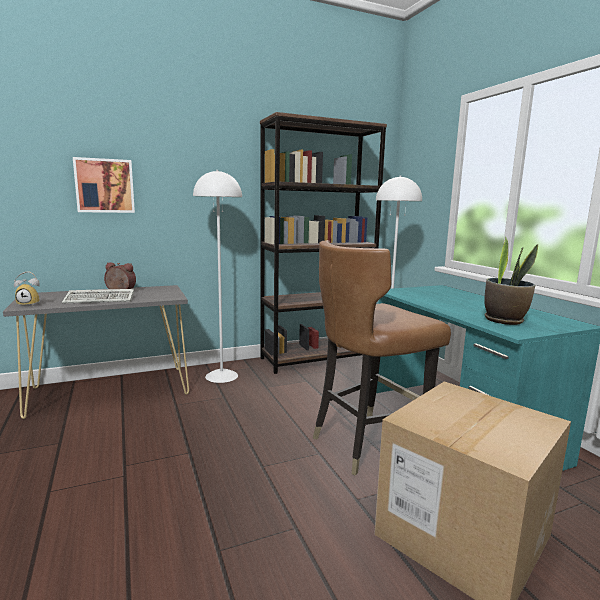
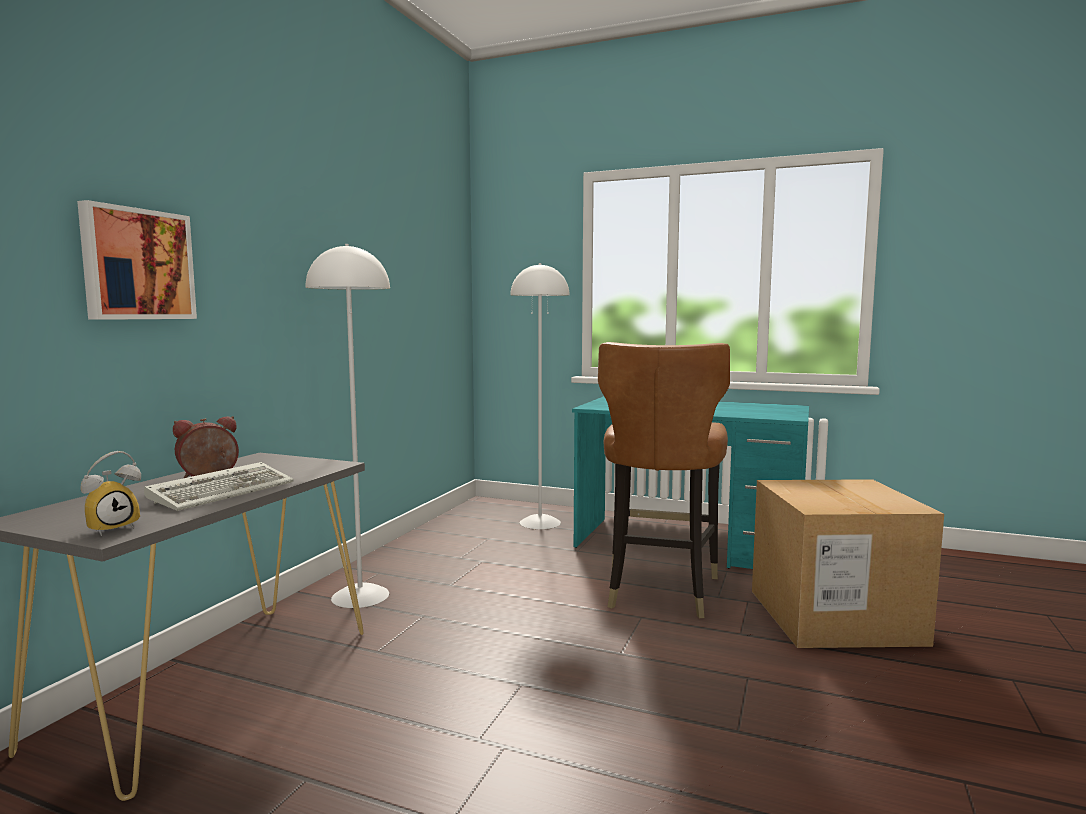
camera: 45 degrees left, 5 degrees down
(316, 359) = (440, 535): brown bookcase -> none
(504, 320) = (754, 412): potted plant -> none

